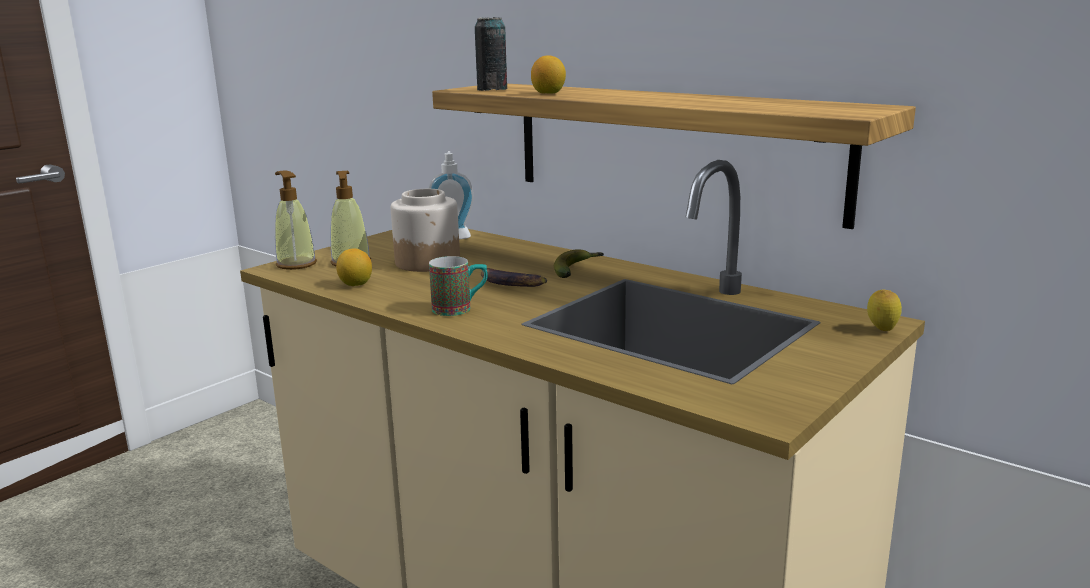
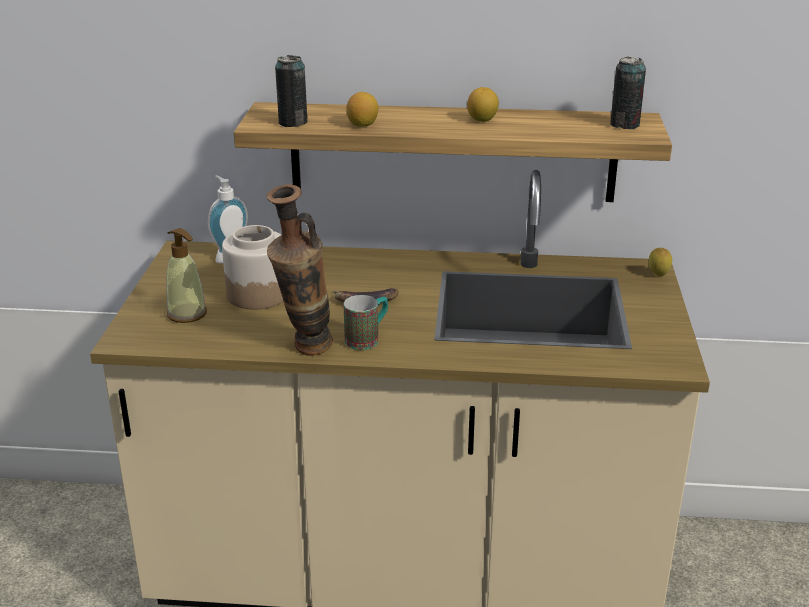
camera: 35 degrees left, 10 degrees up
(296, 264) = (136, 330): soap dispenser -> none
(356, 284) = (236, 338): lemon -> lemon (482, 120)
(389, 305) = (304, 352): none -> vase
(577, 270) = (394, 271): banana -> none
(840, 108) = (624, 125): none -> can

